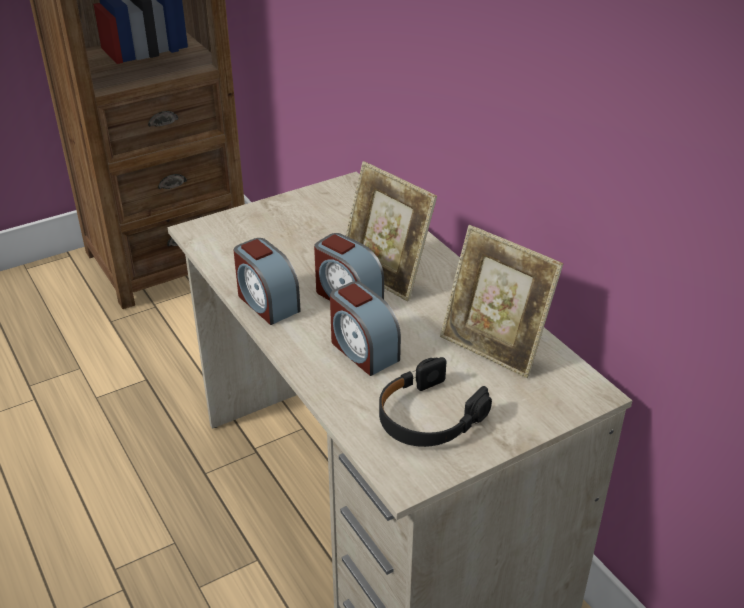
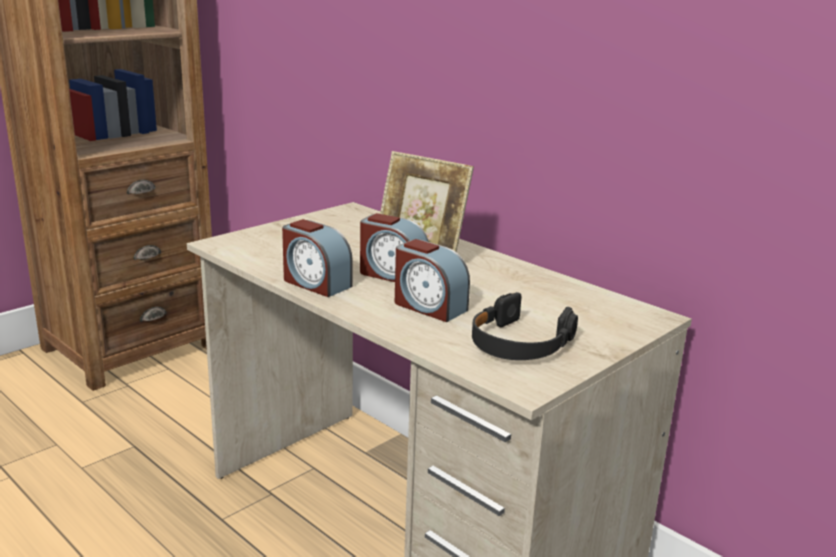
camera: 15 degrees left, 15 degrees down
(493, 347) = (548, 296): picture frame -> none

